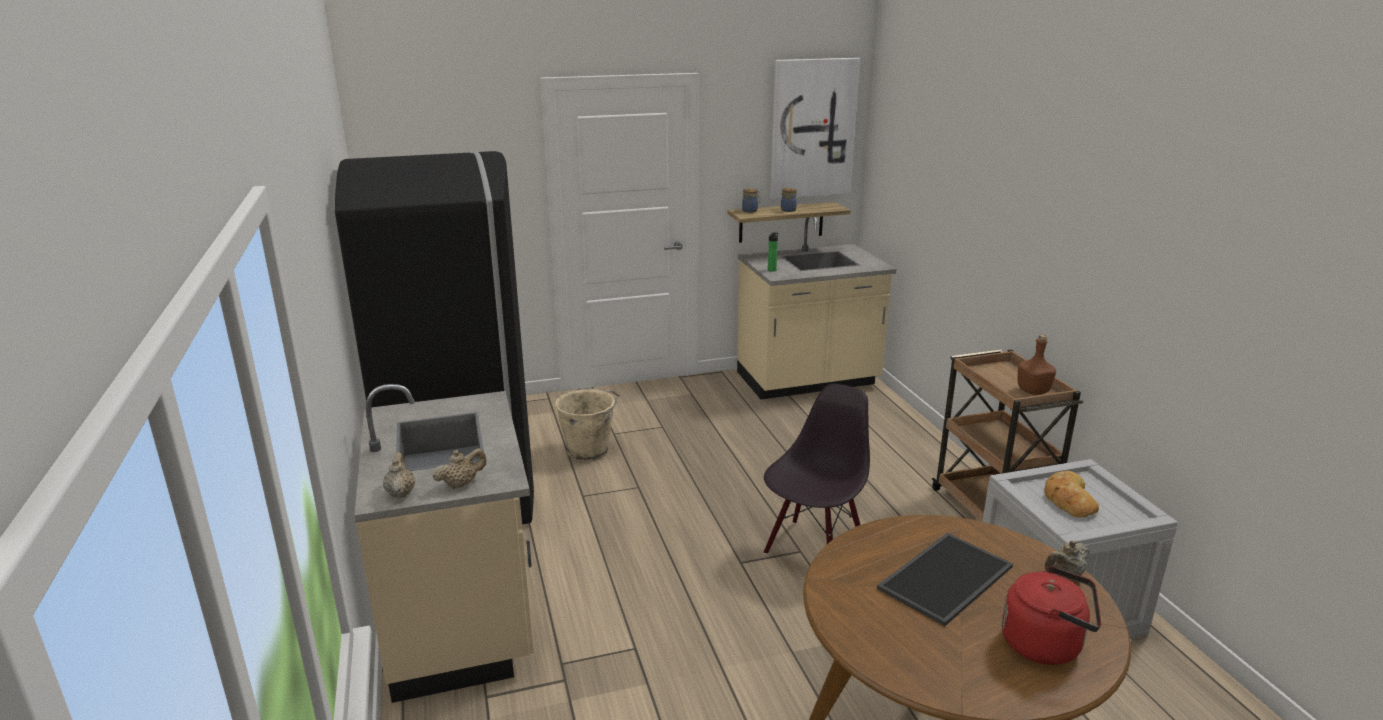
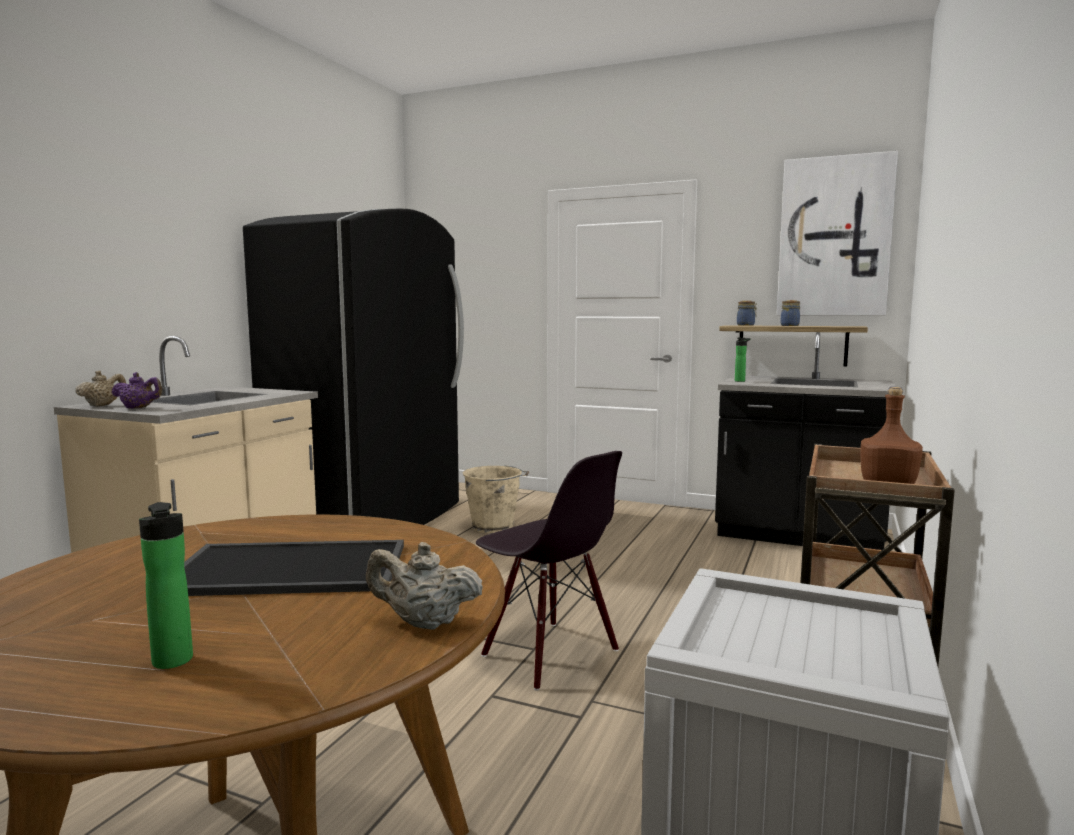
camera: 40 degrees right, 15 degrees down
(461, 484) = (139, 408): beige teapot -> purple teapot
(808, 381) = (798, 535): beige counter -> black counter
(814, 550) = (549, 654): black chair -> black chair turned 60 degrees clockwise
(1046, 644) = (173, 663): red kettle -> bottle
(1068, 499) = (782, 628): bread -> none

